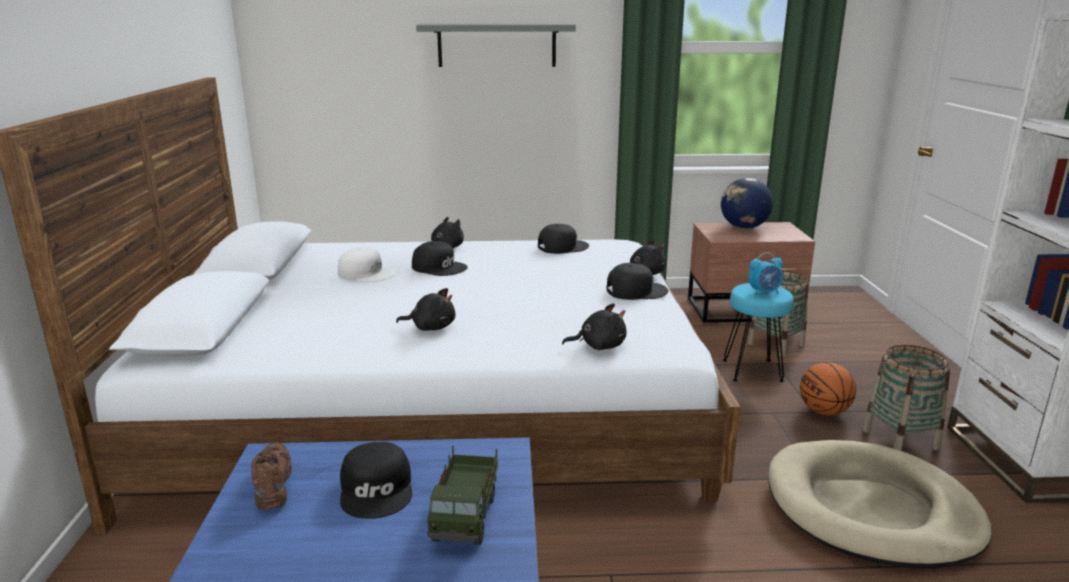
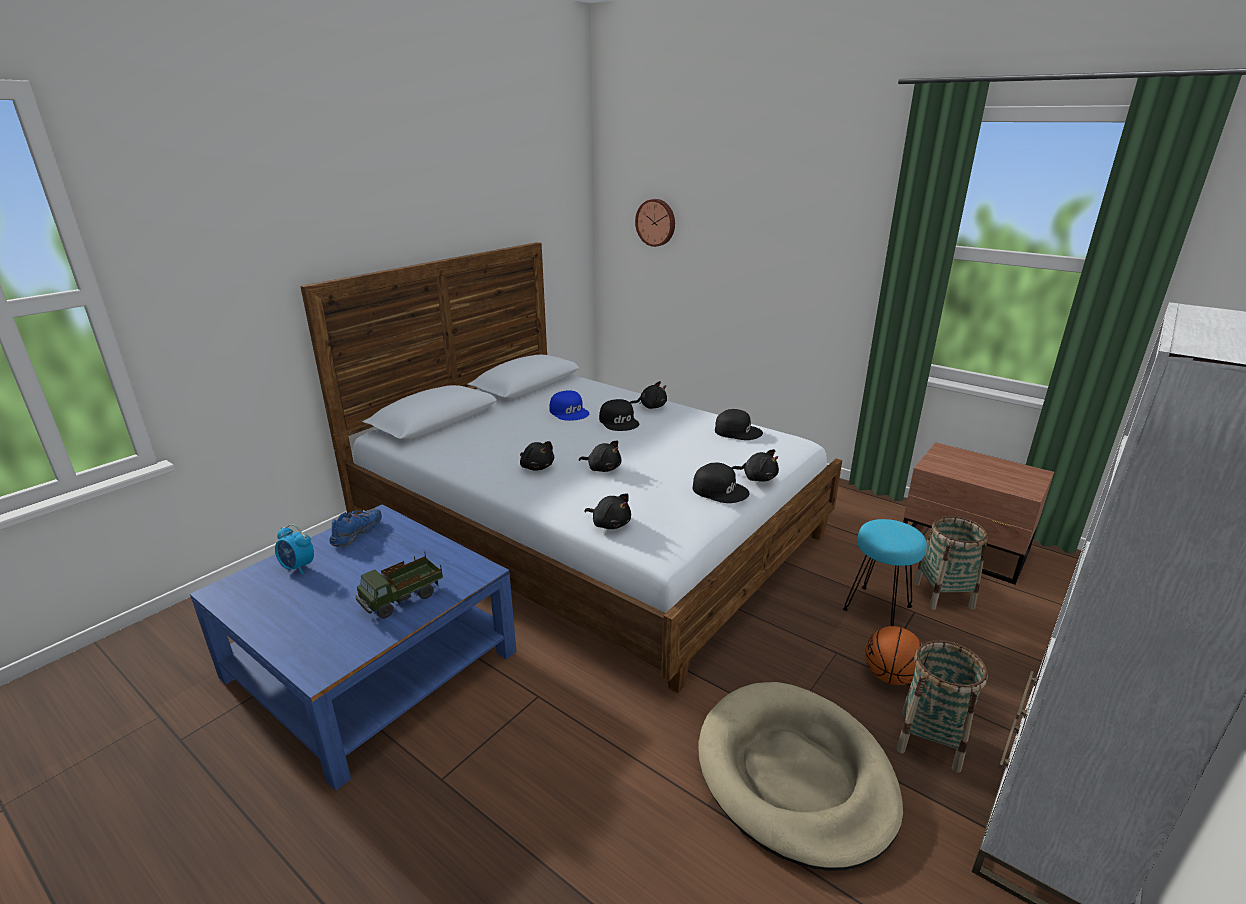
camera: 40 degrees right, 5 degrees up
(273, 485) = (357, 534): brown shoe -> blue shoe
(337, 48) = (656, 222): none -> wall clock
(367, 273) = (569, 412): white cap -> blue cap
(378, 489) = (392, 560): black cap -> none
(497, 45) = (777, 232): grey shelf -> none
(503, 307) = (602, 468): none -> black plush toy
(743, 227) = (982, 462): globe -> none
(764, 293) = (891, 535): alarm clock -> alarm clock (298, 567)

